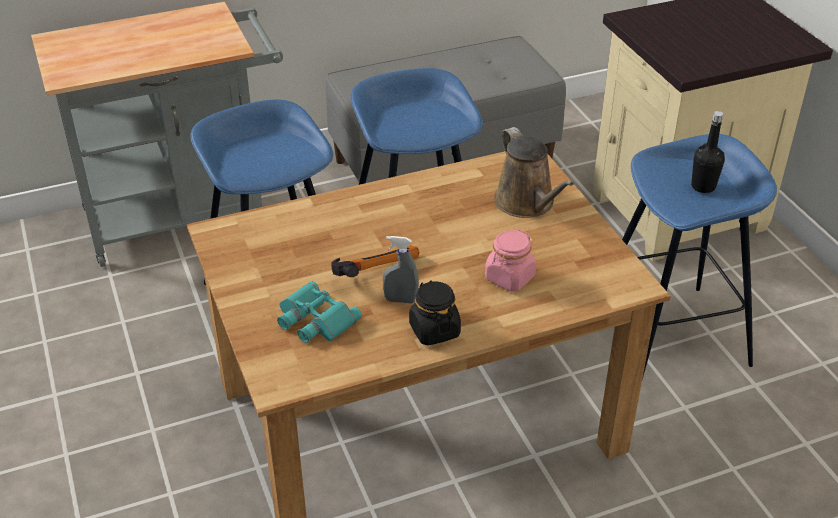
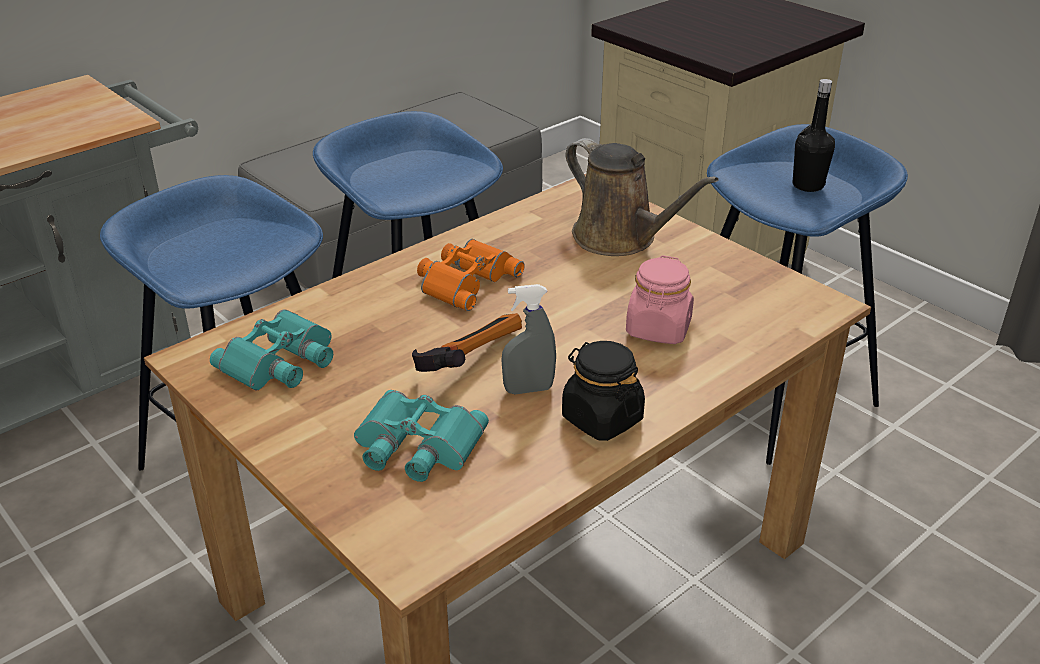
camera: 20 degrees left, 5 degrees down
(263, 245) = (281, 361): none -> turquoise binoculars
(404, 213) = (465, 280): none -> orange binoculars

